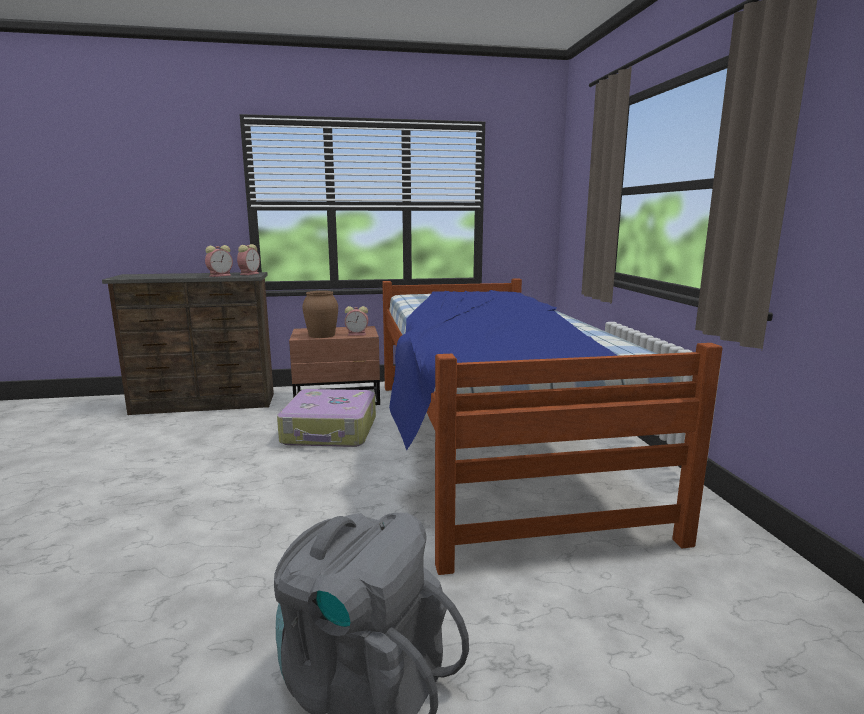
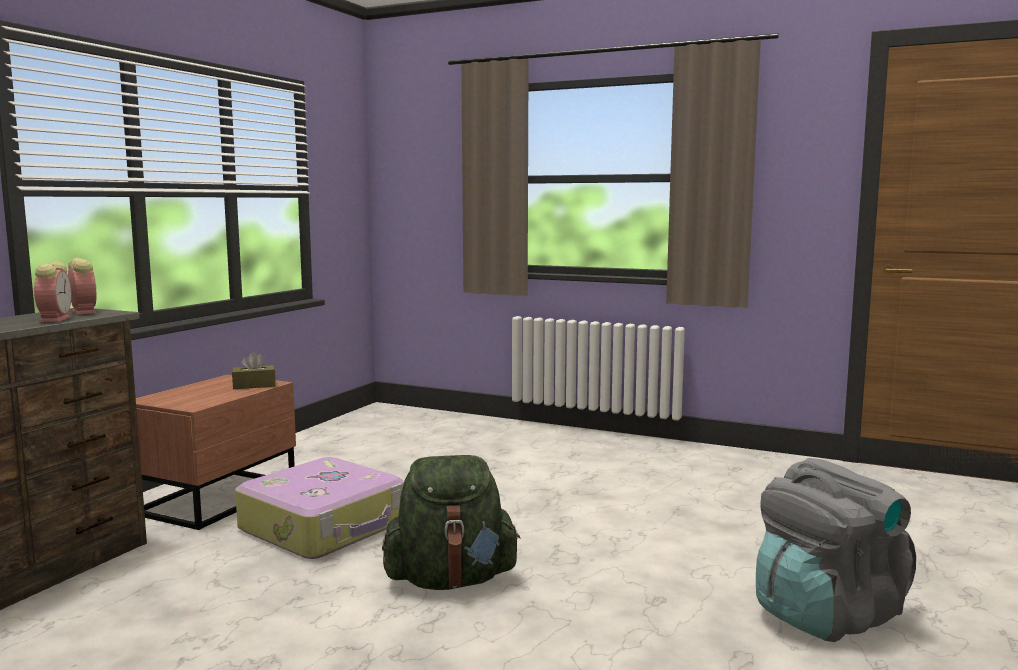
camera: 55 degrees left, 5 degrees down
(288, 488) = (451, 580): none -> green backpack
(322, 335) = (212, 397): brown vase -> none
(357, 334) = (254, 385): alarm clock -> brown tissue box
(488, 442) = (496, 471): bed -> none

